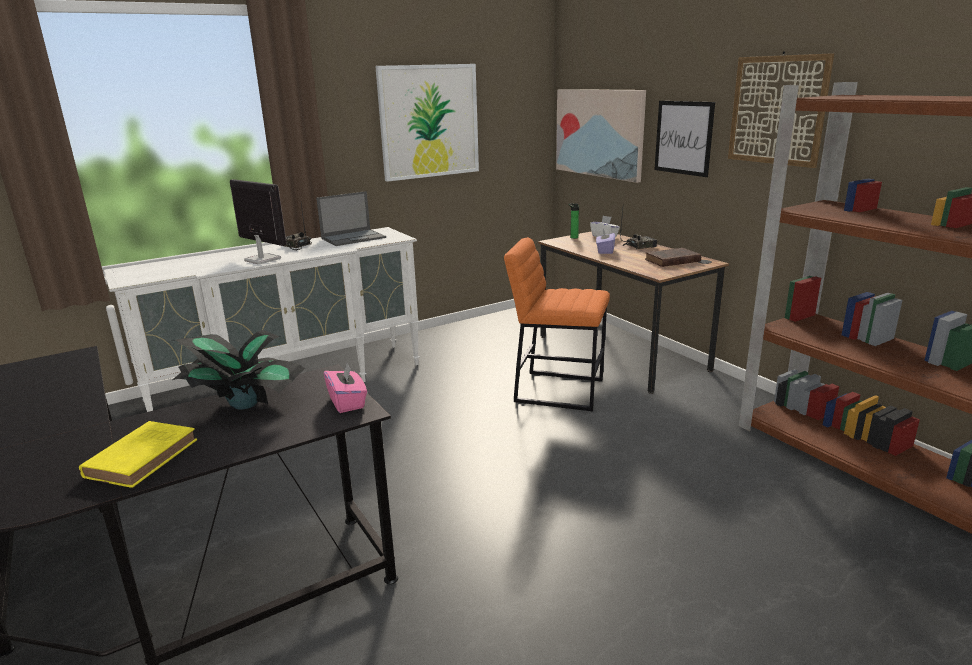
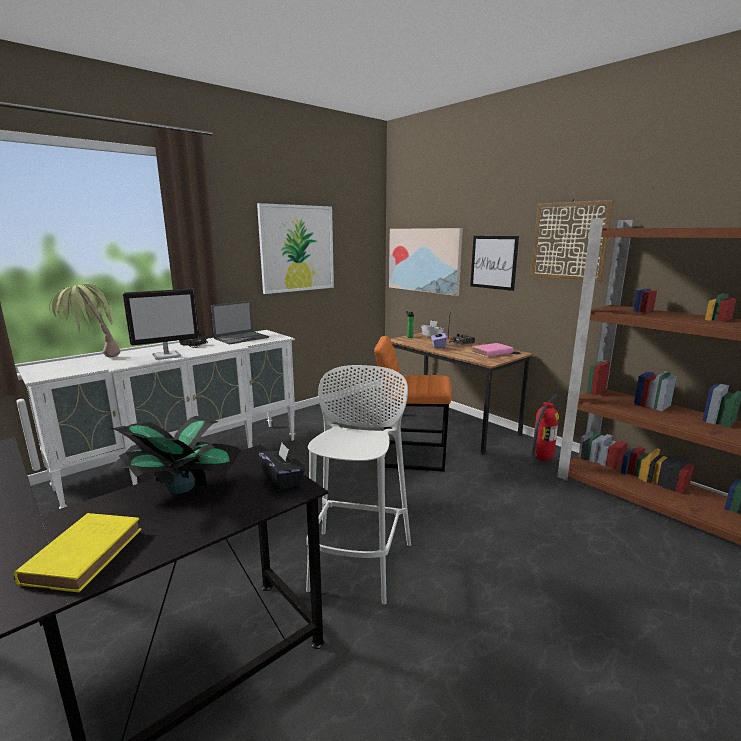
camera: 10 degrees left, 5 degrees down
(182, 263) = (93, 360): none -> potted plant
(262, 259) = (167, 356): monitor -> monitor turned 120 degrees clockwise
(347, 402) = (282, 480): pink tissue box -> black tissue box
(455, 505) = (357, 563): none -> white stool
(671, 261) = (491, 352): brown book -> pink book
(727, 403) = (541, 459): none -> fire extinguisher

